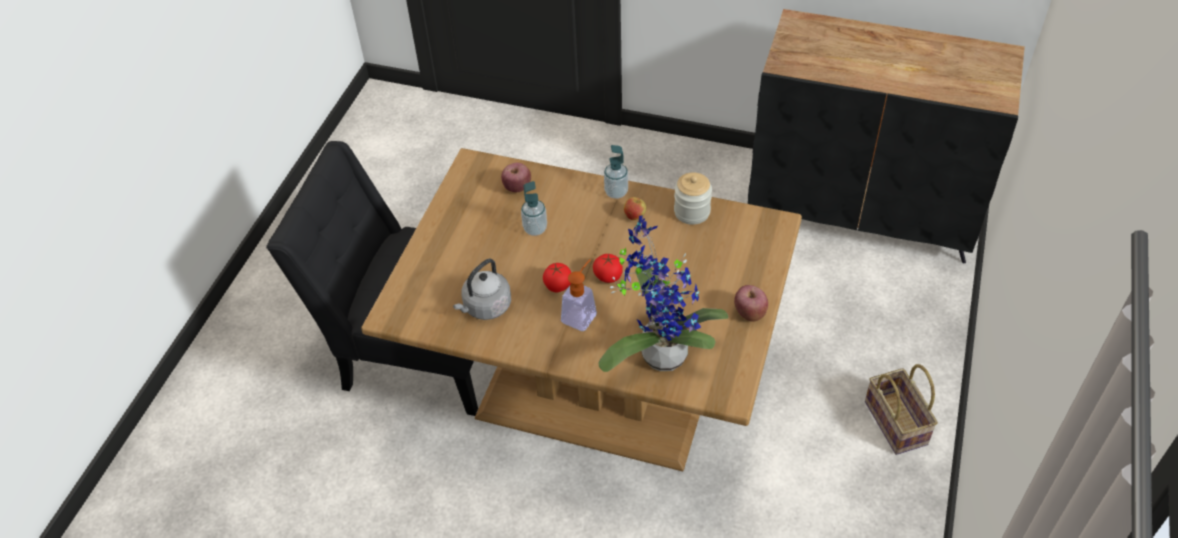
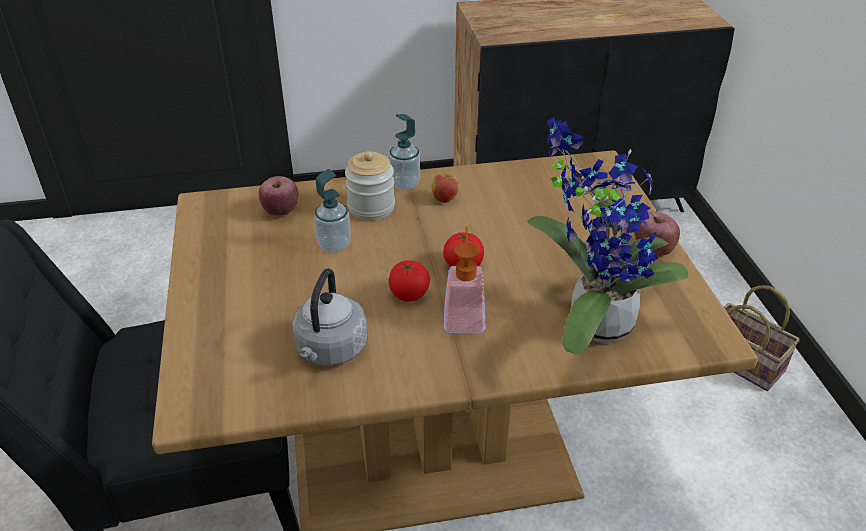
camera: 30 degrees left, 10 degrees down
(692, 212) = (504, 178): jar -> jar (371, 207)

